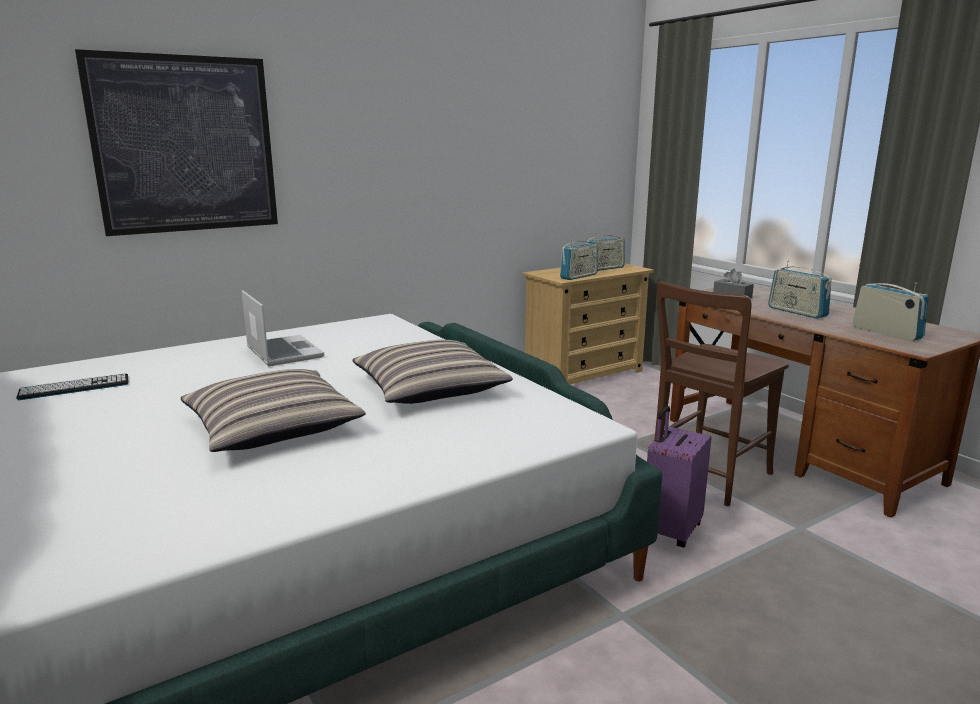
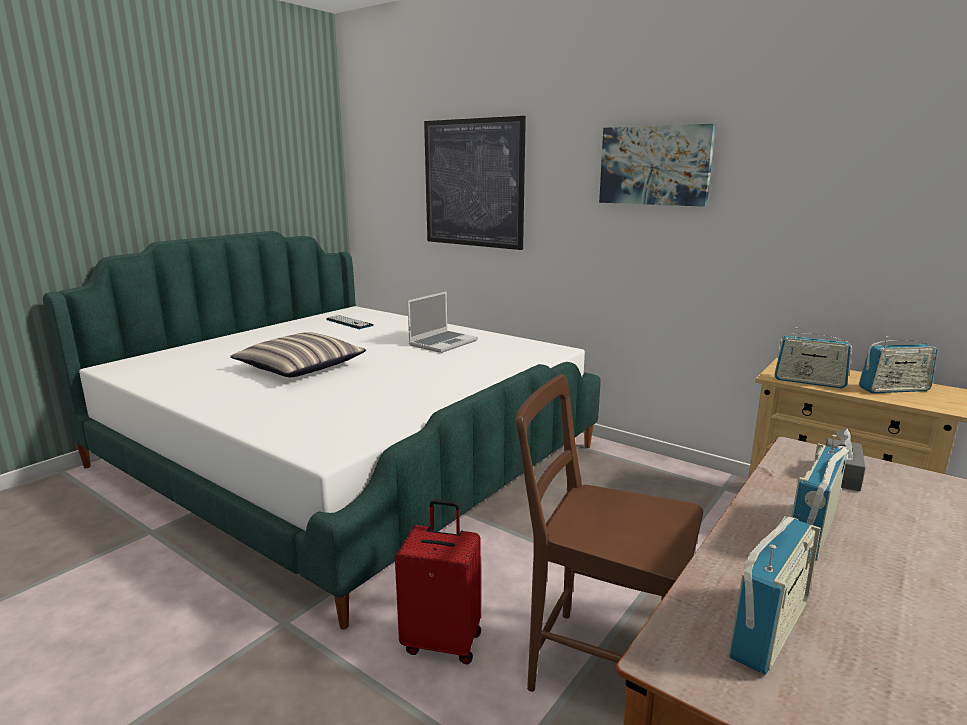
camera: 70 degrees right, 0 degrees up
(415, 121) = (654, 165): none -> picture
(429, 388) = (392, 390): pillow -> none
(604, 268) = (894, 389): radio -> radio turned 45 degrees counterclockwise
(670, 531) = (443, 641): purple suitcase -> red suitcase

